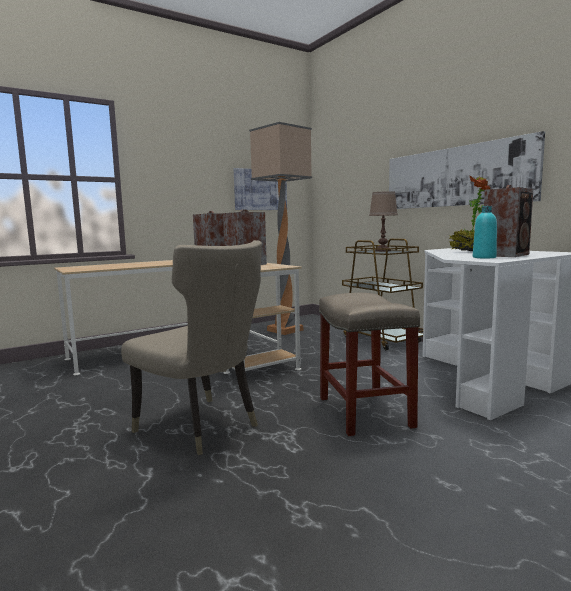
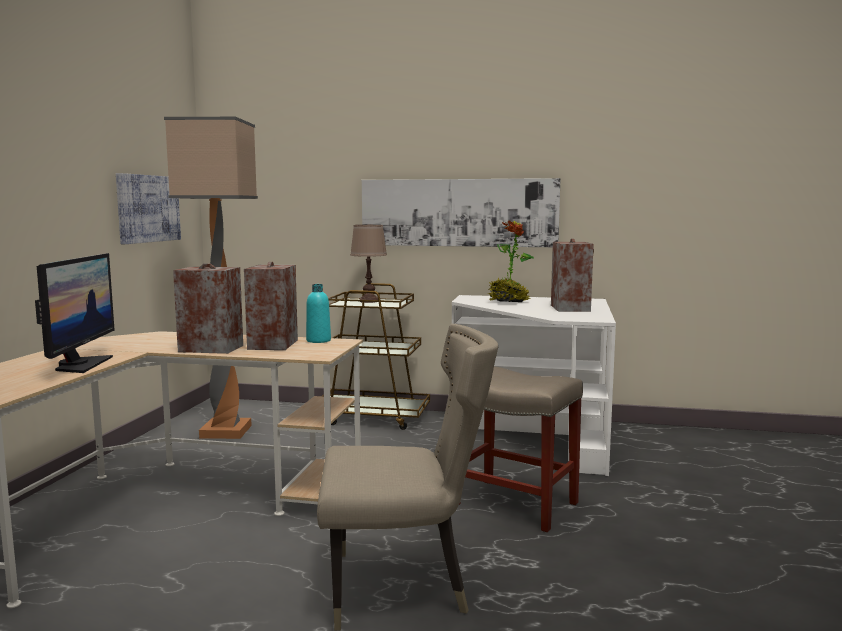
camera: 45 degrees left, 0 degrees up
(144, 265) = (80, 365): none -> monitor
(484, 257) = (571, 314): turquoise bottle -> turquoise bottle (318, 340)

